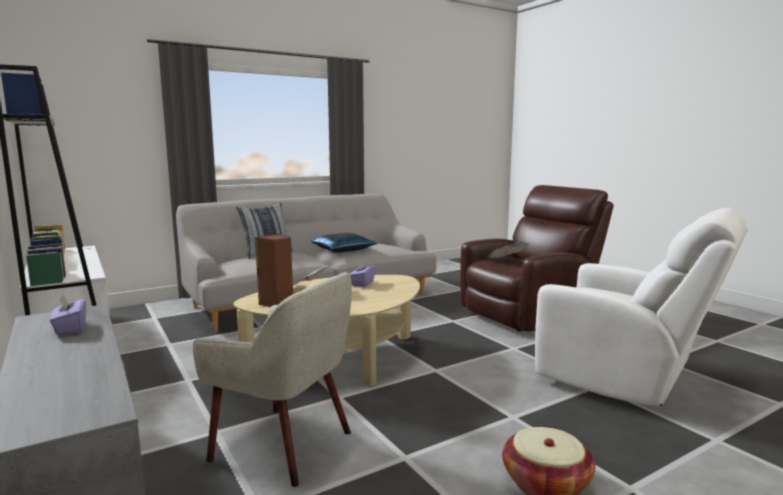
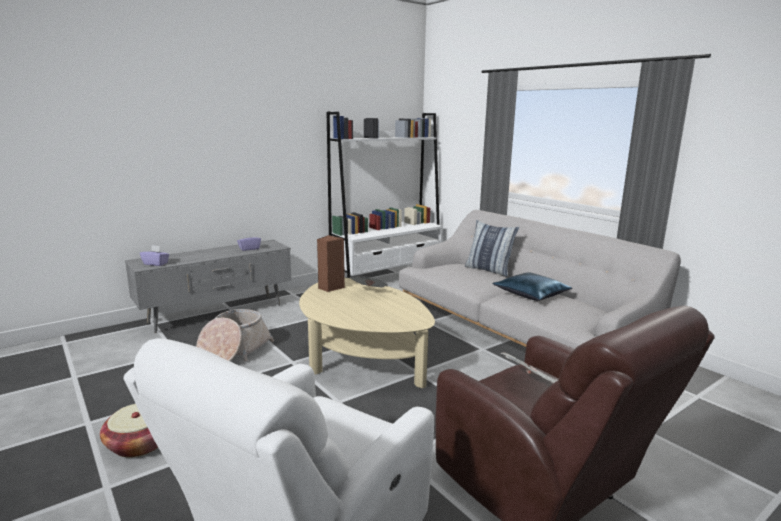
camera: 85 degrees right, 5 degrees up
(284, 445) = (234, 351): beige armchair -> basket
(362, 283) = (394, 309): purple tissue box -> purple tissue box (156, 263)

